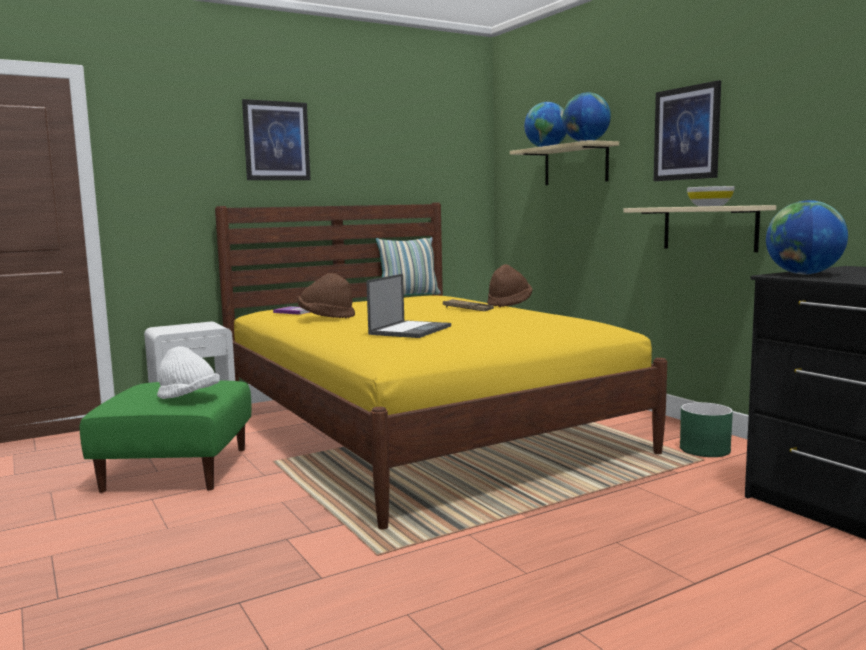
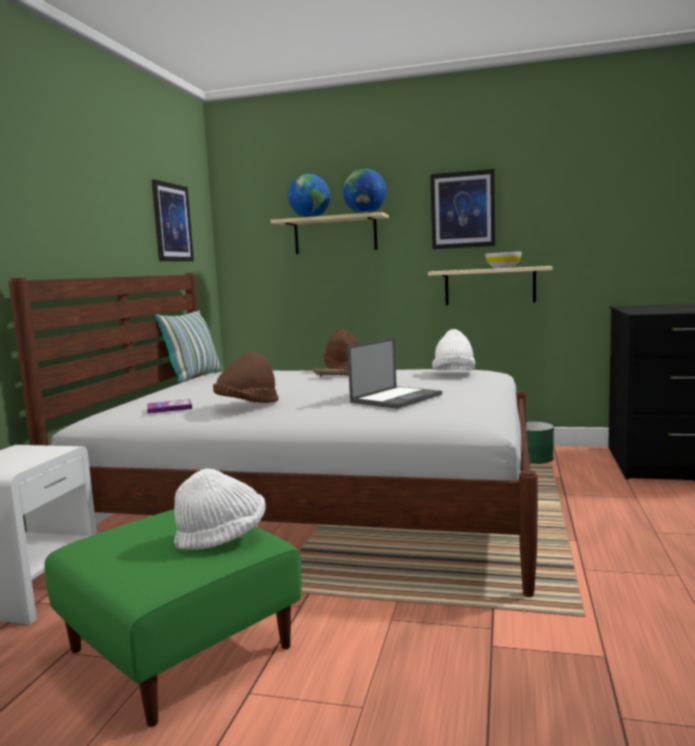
camera: 45 degrees left, 0 degrees up
(276, 141) = (56, 191): picture -> picture (172, 222)
(410, 330) = (396, 398): laptop -> laptop turned 60 degrees clockwise
(420, 428) = (320, 508): yellow bed -> white bed
(550, 322) = (454, 374): none -> white hat
(803, 274) = (647, 311): globe -> none

